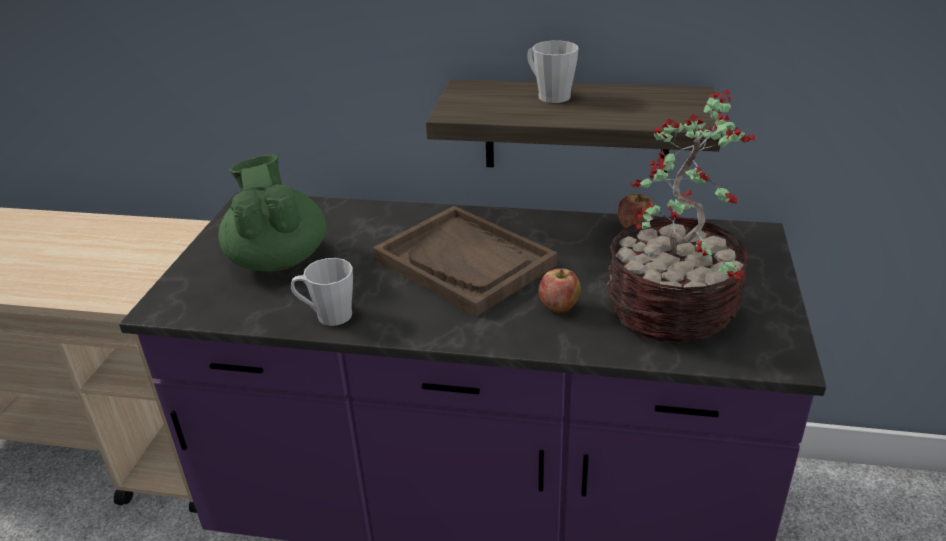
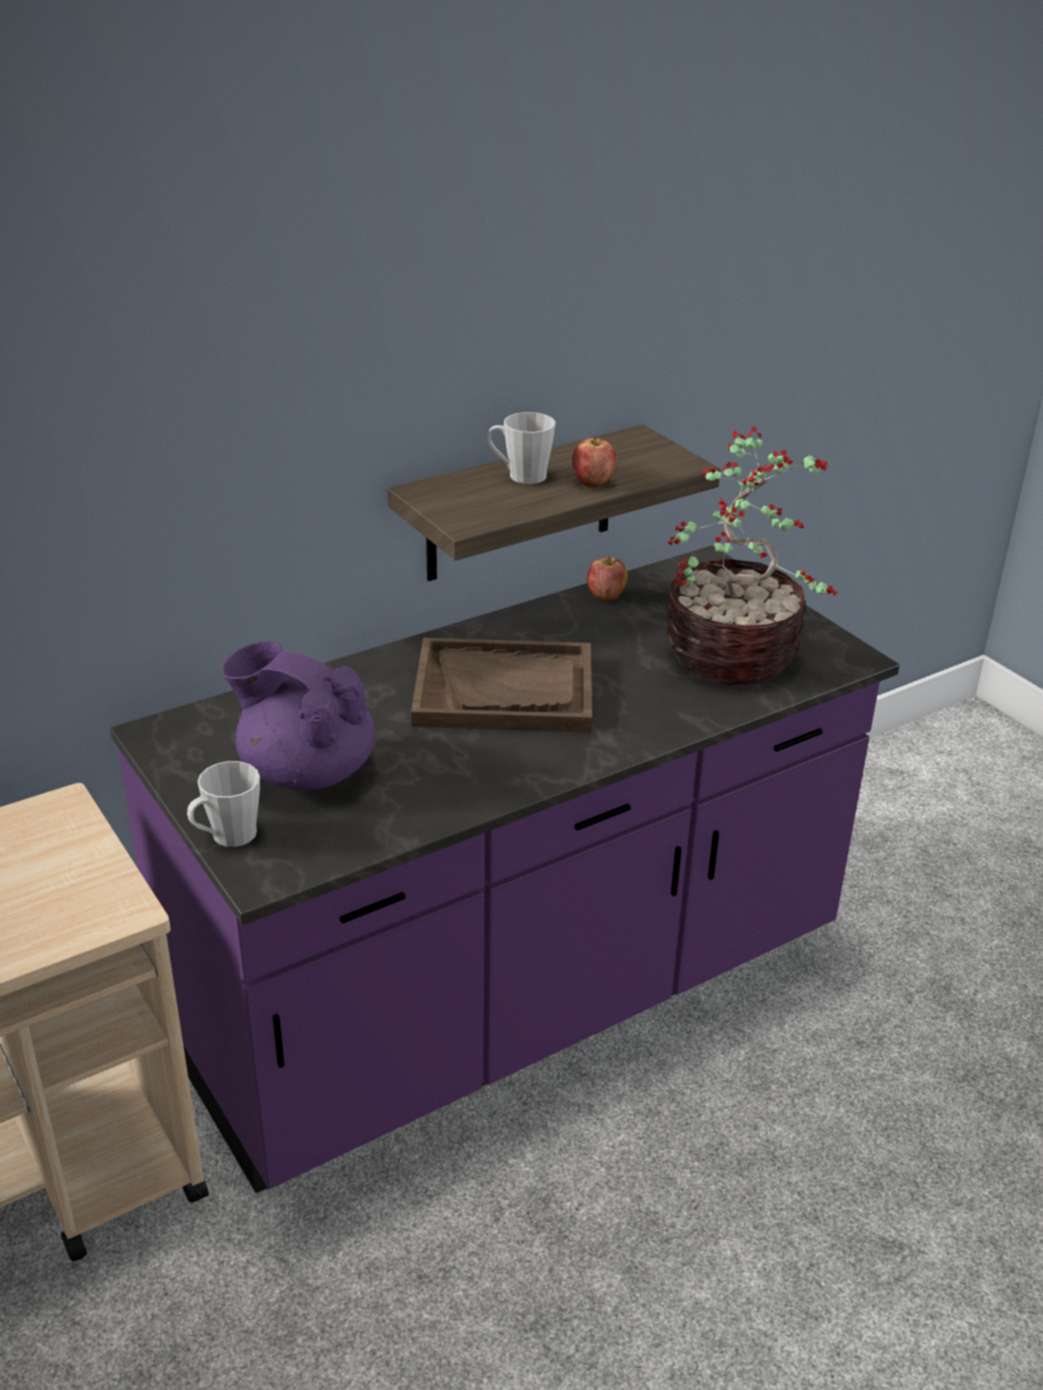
camera: 45 degrees left, 0 degrees up
(278, 258) = (305, 771): green teapot -> purple teapot
(327, 315) = (455, 796): grey mug -> grey mug (227, 837)
(558, 308) = (646, 693): apple -> apple (592, 483)

